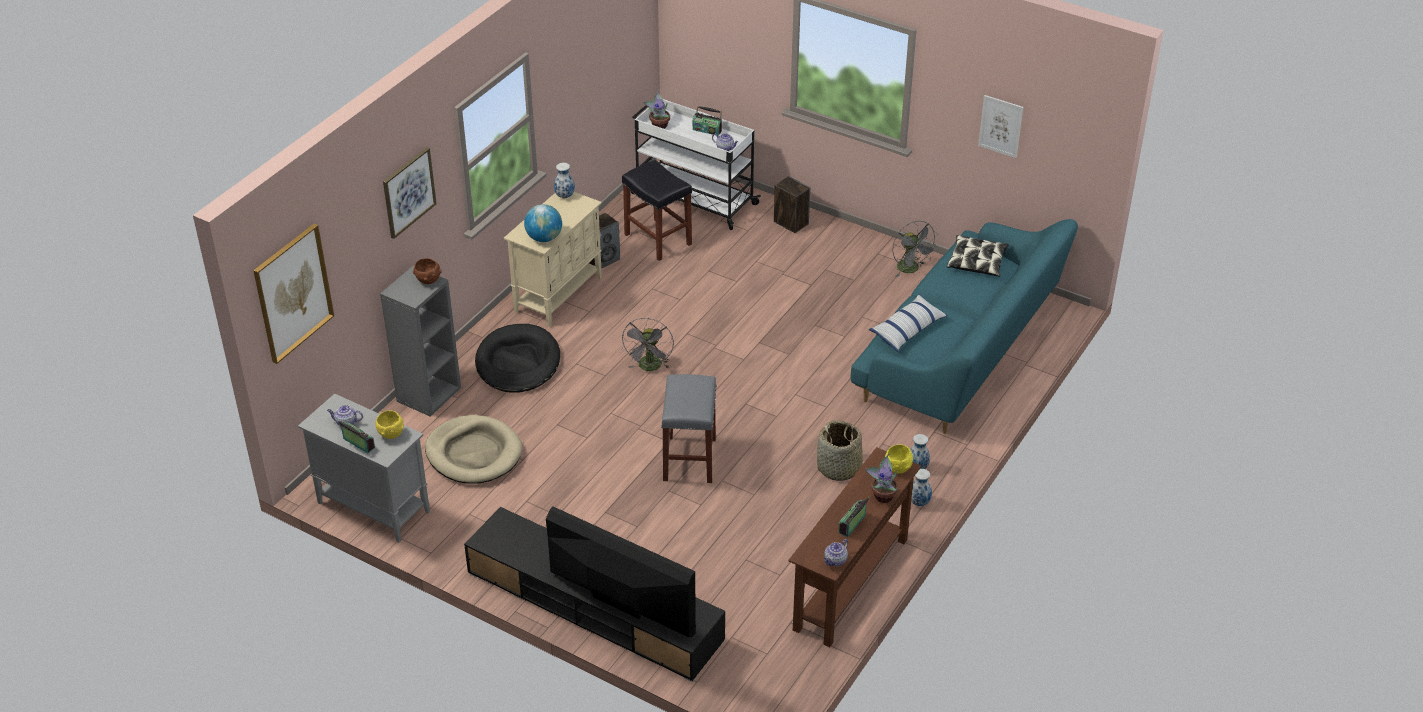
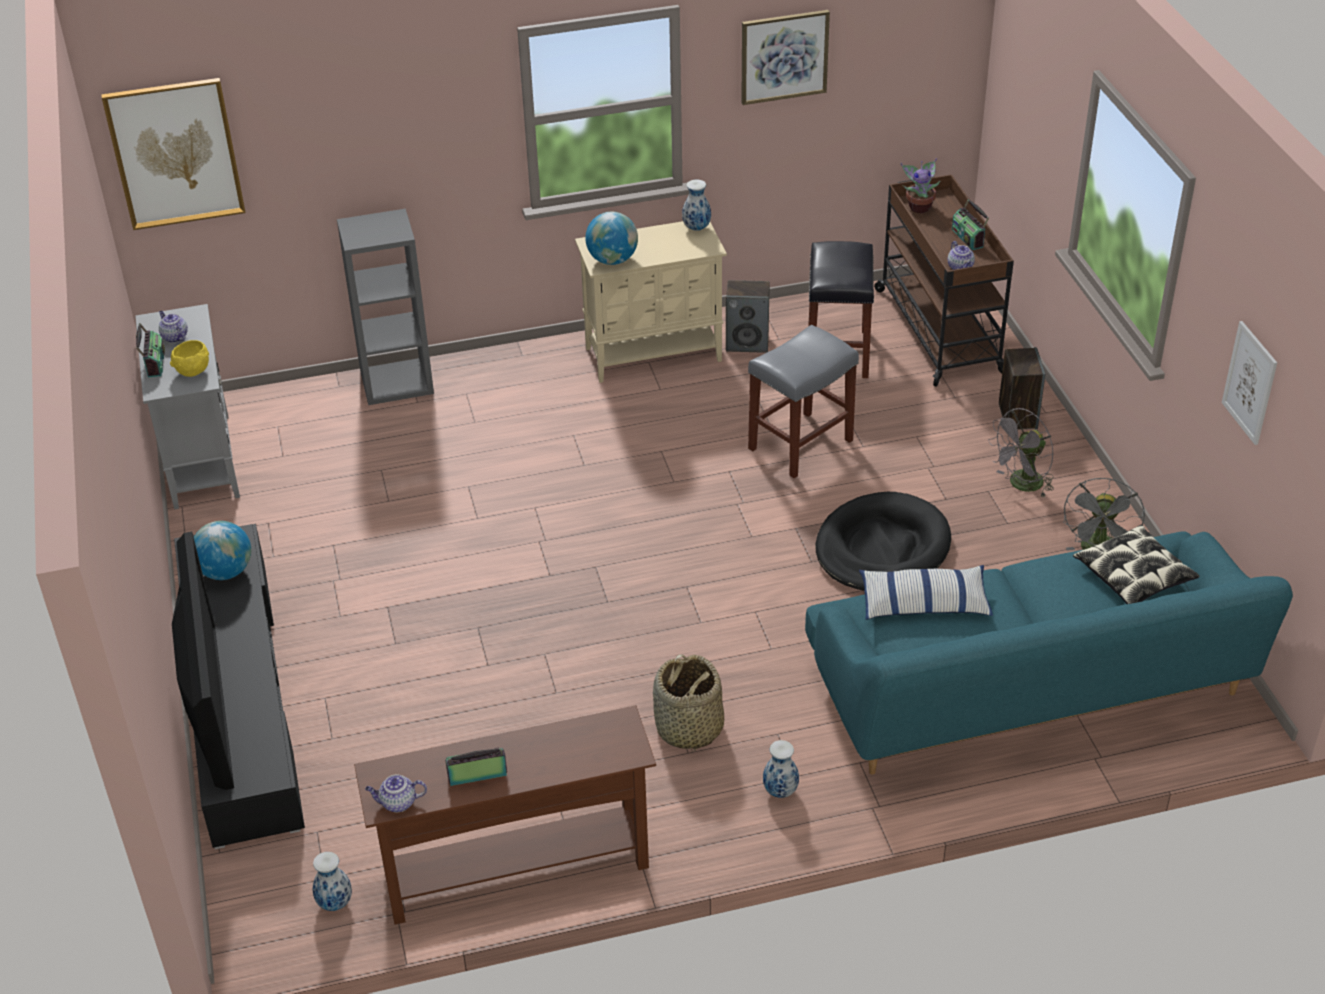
camera: 45 degrees right, 0 degrees up
(408, 192) = (410, 108): picture -> picture (784, 56)
(428, 280) = (396, 230): brown bowl -> none
(474, 453) = (355, 466): beige dog bed -> none
(518, 362) = (519, 400): black dog bed -> black dog bed (882, 548)
(523, 540) = (225, 572): none -> globe
(650, 367) = (640, 484): grey fan -> grey fan (1021, 485)
(690, 460) = (543, 610): grey stool -> grey stool (800, 445)
(693, 198) = (938, 329): white cart -> brown cart
(882, 495) = (558, 767): potted plant -> none
(898, 468) = (624, 747): yellow bowl -> none
(919, 502) = (725, 833): vase -> vase (335, 902)

